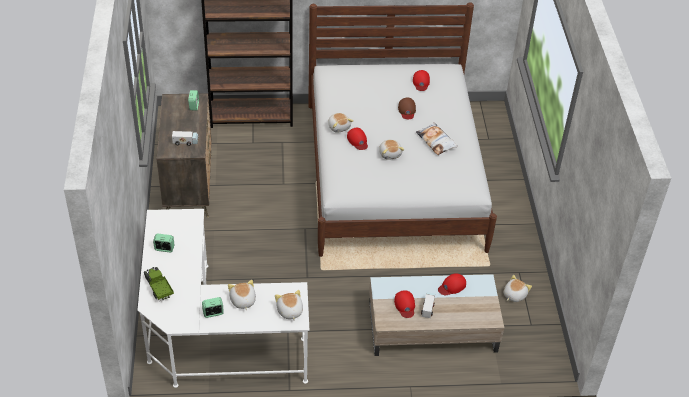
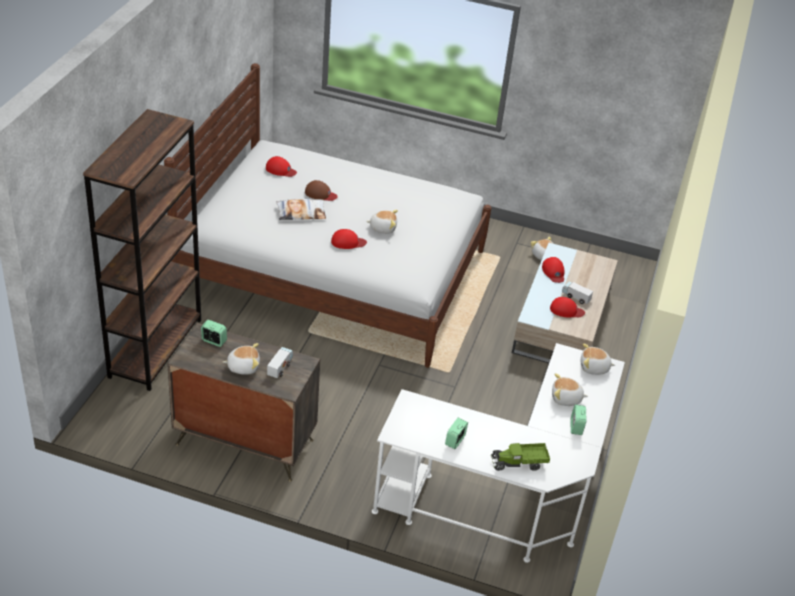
camera: 70 degrees left, 5 degrees down
(339, 127) = (314, 248): plush toy -> plush toy (243, 366)
(436, 141) = (382, 193): pillow -> pillow (301, 213)

